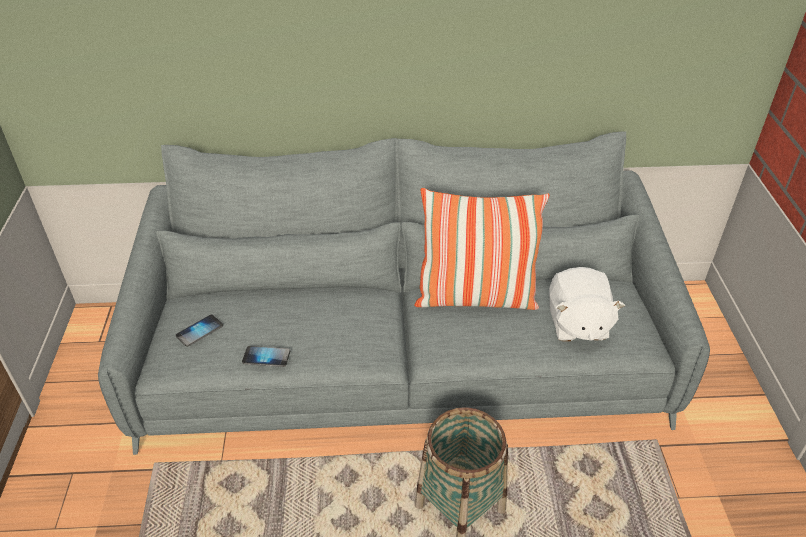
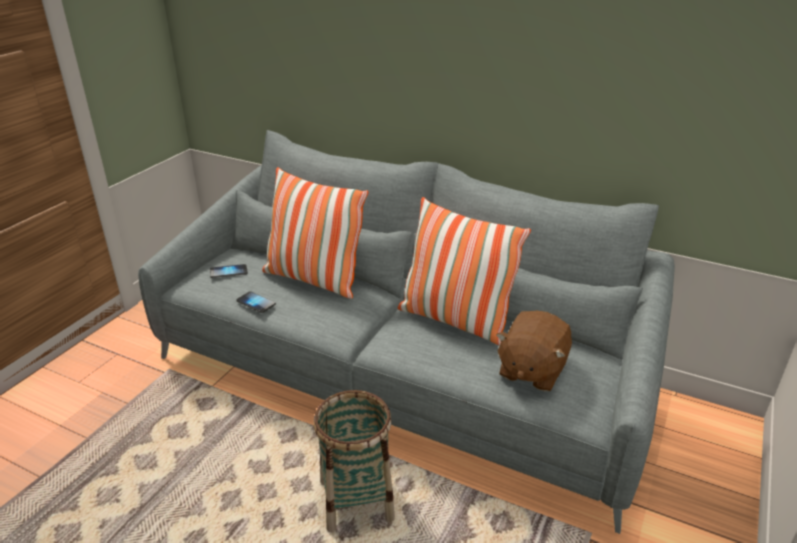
camera: 30 degrees right, 10 degrees down
(302, 304) = (314, 279): none -> pillow
(577, 324) = (531, 370): white plush toy -> brown plush toy

